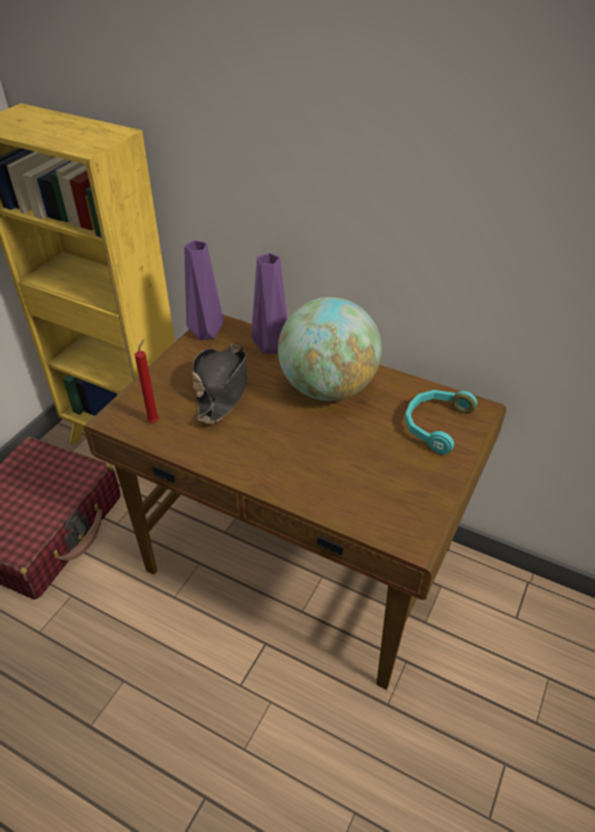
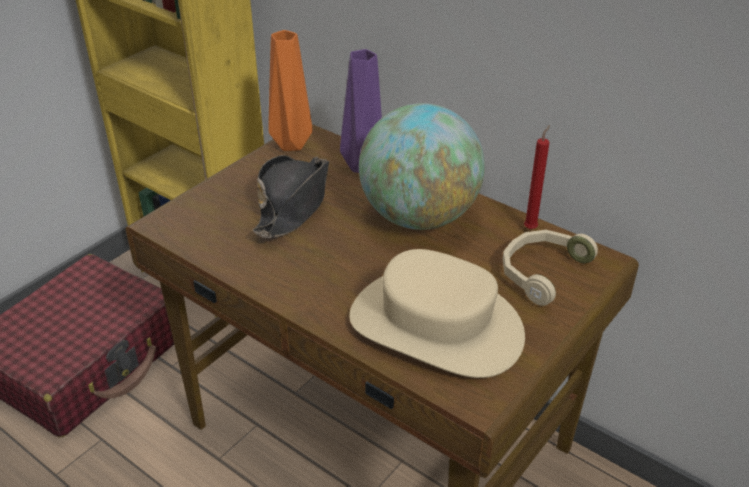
camera: 10 degrees right, 5 degrees down
(155, 421) = (206, 230): red candle -> red candle (531, 228)
(207, 334) = (293, 145): purple vase -> orange vase
(365, 482) = (436, 325): none -> beige hat
(435, 424) = (541, 271): turquoise headphones -> beige headphones

